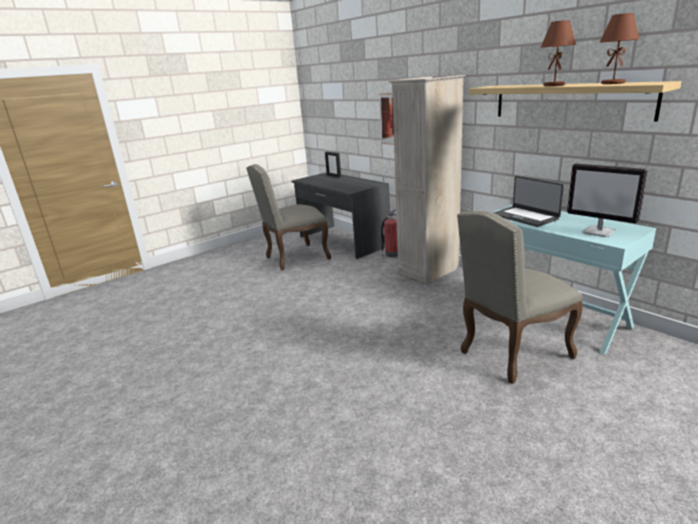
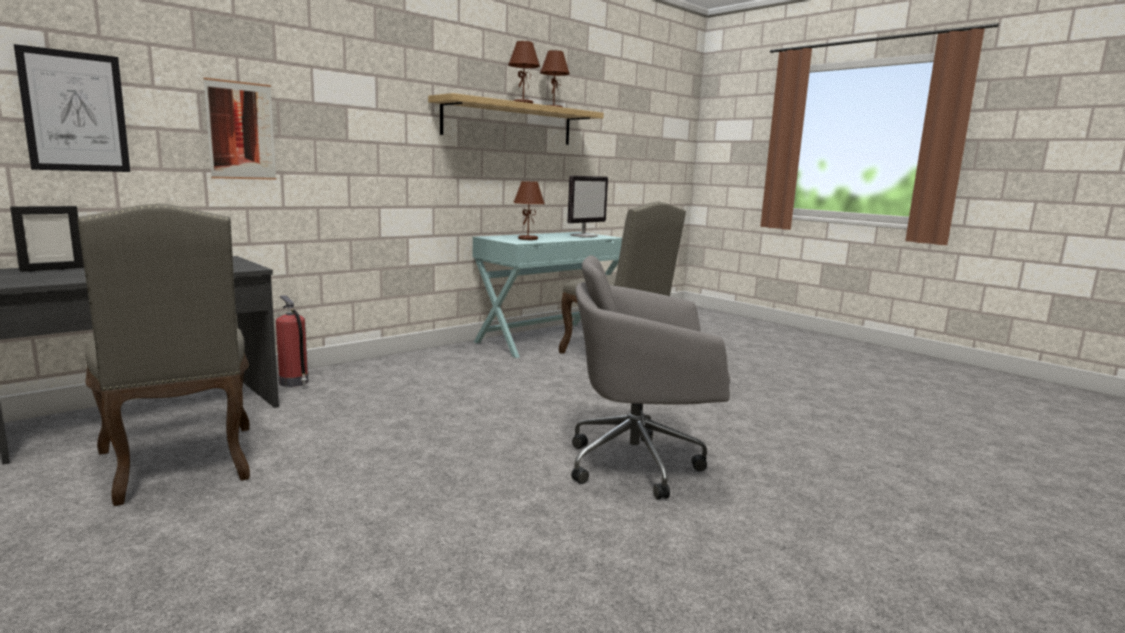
camera: 95 degrees left, 10 degrees down
(275, 358) = (640, 466): none -> grey office chair
(347, 114) = (75, 112): none -> picture
(428, 271) = (392, 368): beige cabinet -> none
(525, 216) = (528, 239): laptop -> brown table lamp

